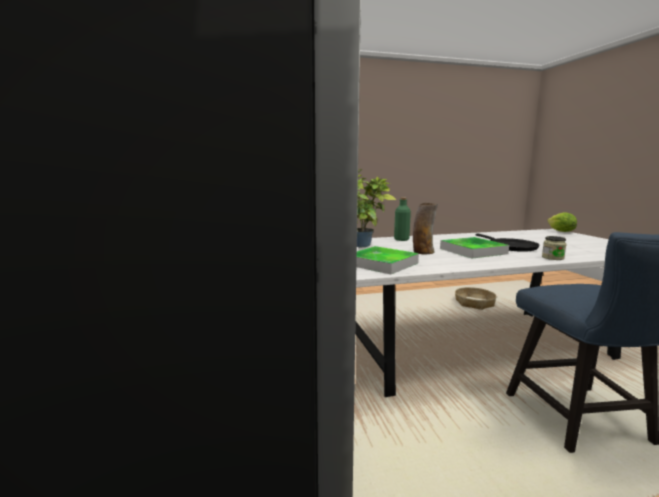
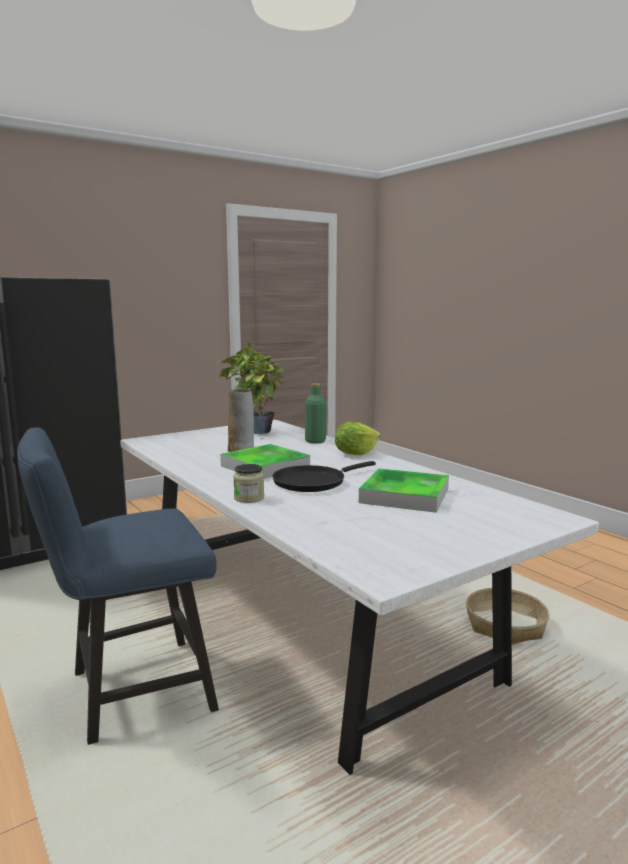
camera: 70 degrees right, 0 degrees up
(382, 264) = (176, 442): tray -> tray (405, 495)
(561, 231) = (549, 523): lettuce -> lettuce (355, 454)

